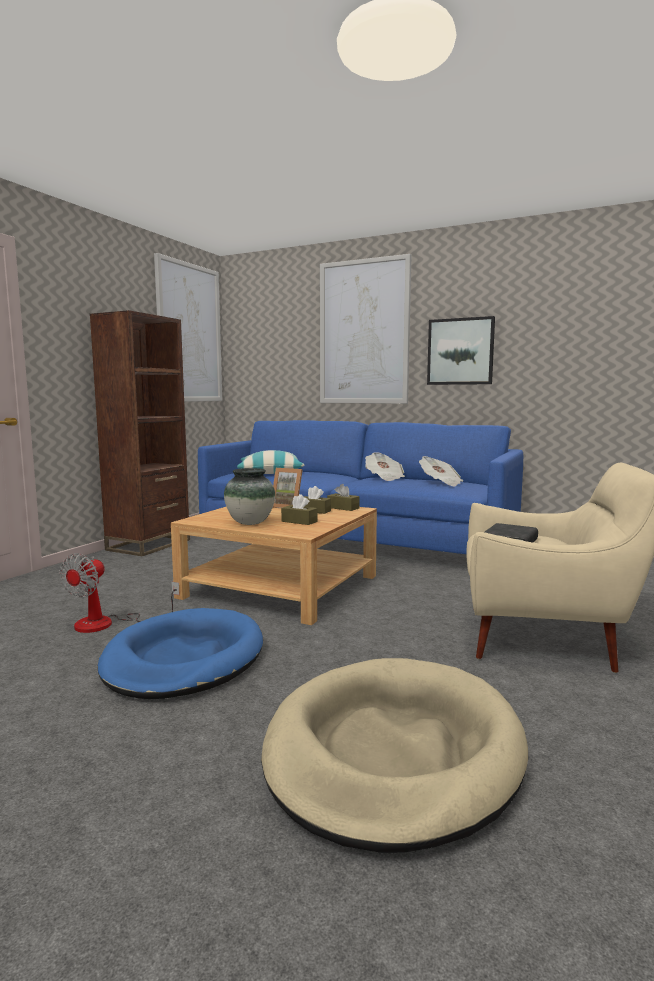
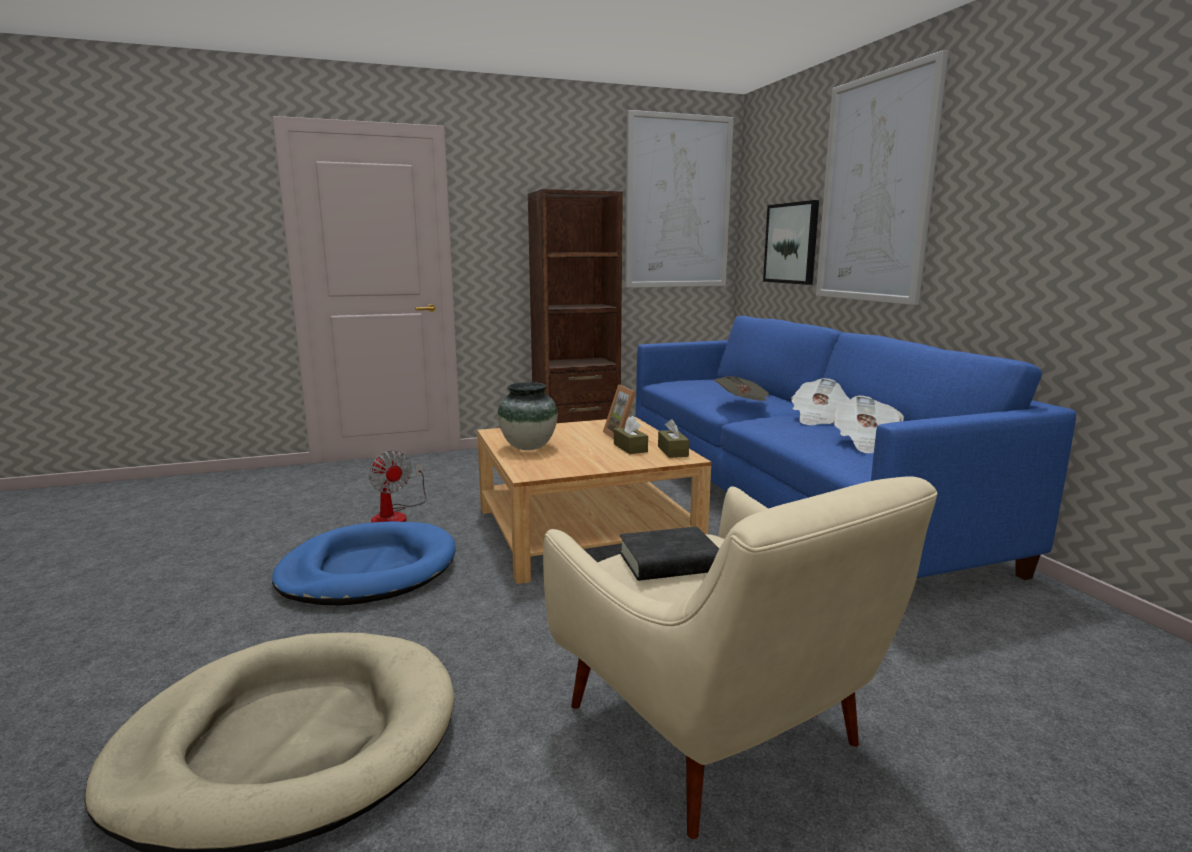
camera: 45 degrees right, 5 degrees up
(108, 623) = (395, 516): fan -> fan turned 105 degrees counterclockwise
(271, 472) = (712, 386): pillow -> none
(299, 521) = (572, 457): brown tissue box -> none
(325, 477) = (743, 404): none -> newspaper
(460, 351) = (1003, 218): picture -> picture (791, 243)

